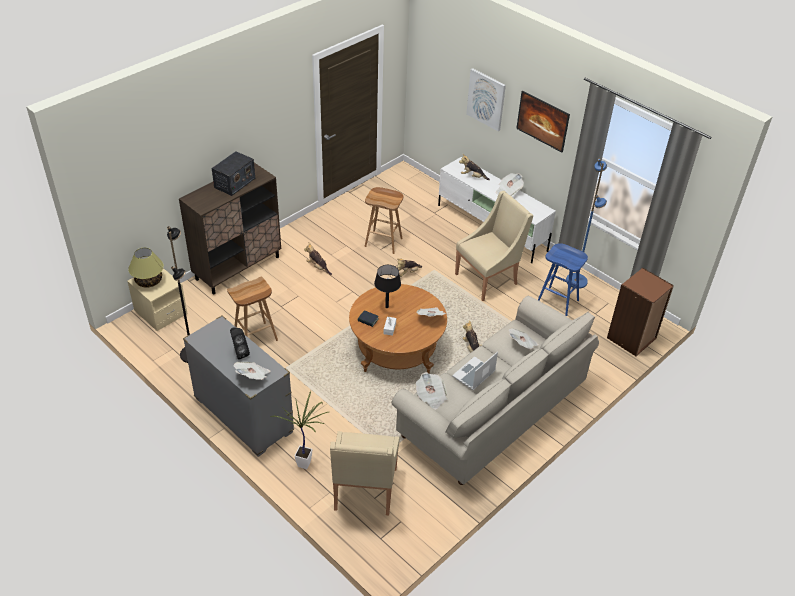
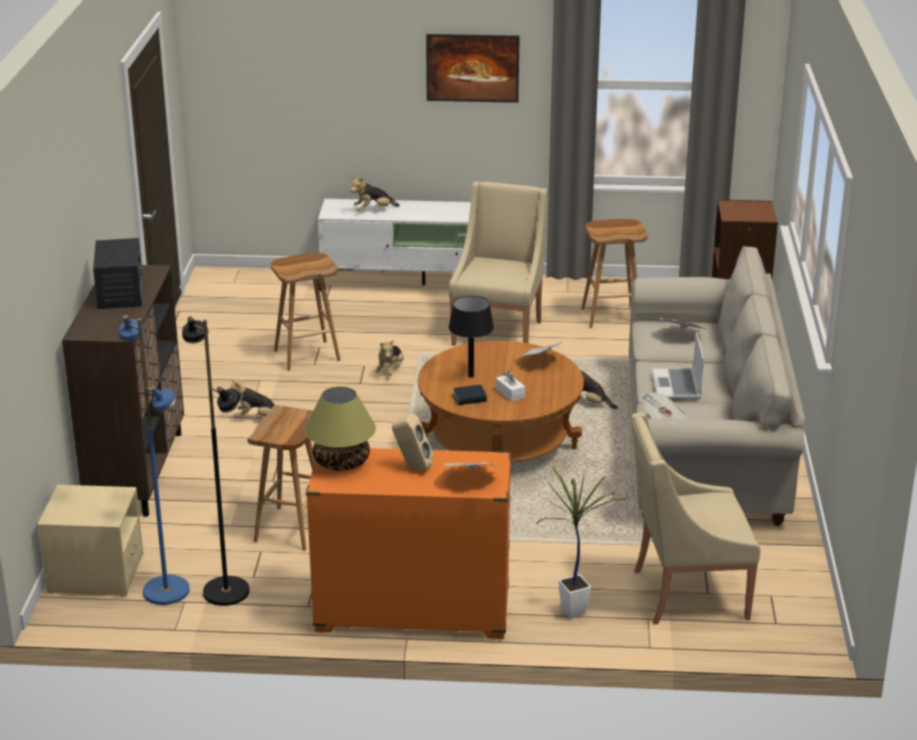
camera: 40 degrees left, 15 degrees down
(149, 281) = (77, 508): table lamp -> table lamp (342, 462)
(239, 353) = (412, 467): black speaker -> beige speaker
(243, 415) = (412, 612): grey dresser -> orange dresser
(364, 491) = (685, 593): beige armchair -> beige armchair turned 120 degrees clockwise
(486, 99) = (358, 77): picture -> none
(508, 191) = (440, 207): newspaper -> none
(558, 301) = (612, 316): blue stool -> brown stool
(577, 281) = (602, 290): blue floor lamp -> blue floor lamp (167, 590)

